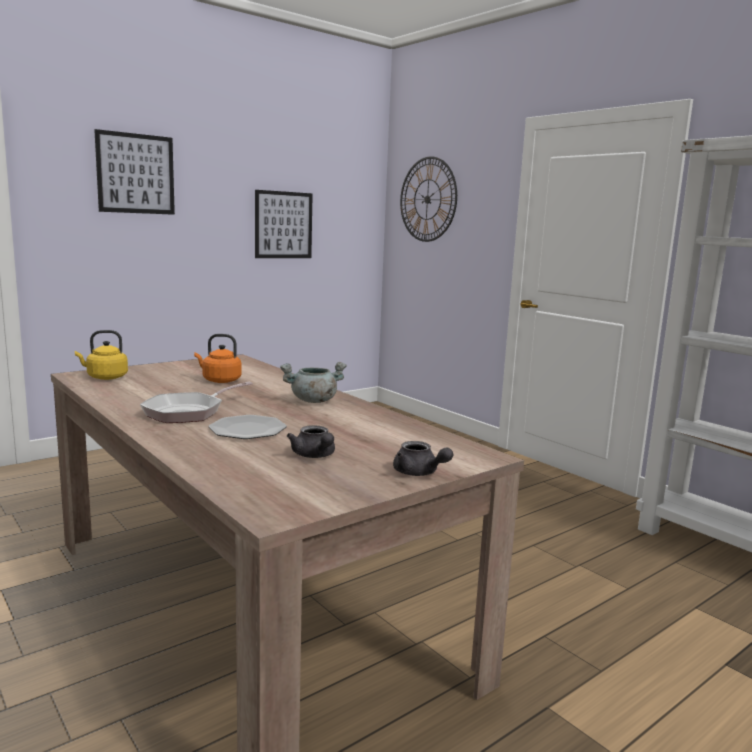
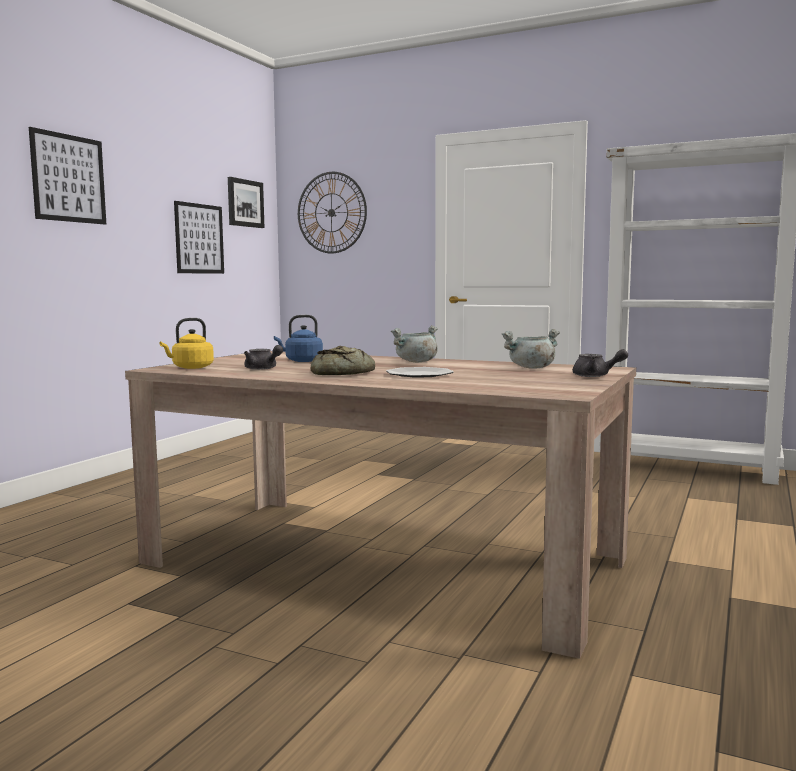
camera: 25 degrees left, 5 degrees down
(188, 412) = (341, 373): frying pan -> bread
(219, 380) = (301, 361): orange kettle -> blue kettle
(315, 456) = (508, 377): grey teapot -> grey teapot (263, 369)
(343, 188) = (245, 203): none -> picture
(394, 438) = (531, 368): none -> grey cooking pot

